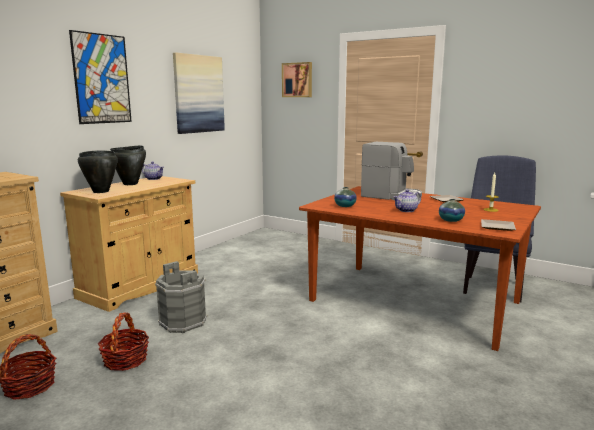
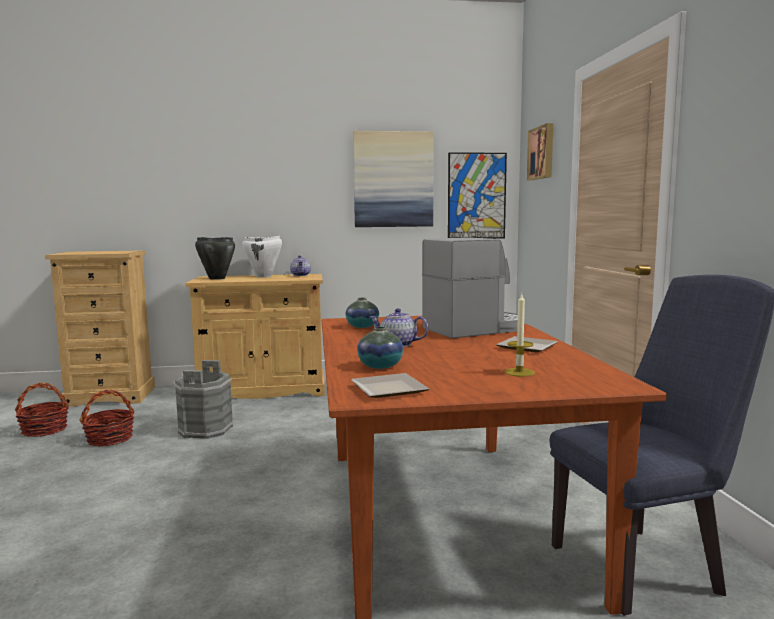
camera: 50 degrees right, 5 degrees down
(102, 79) = (254, 165): picture -> picture (476, 196)
(131, 184) = (264, 276): black cooking pot -> white cooking pot
(391, 196) = (475, 329): coffee machine -> coffee machine turned 105 degrees counterclockwise

